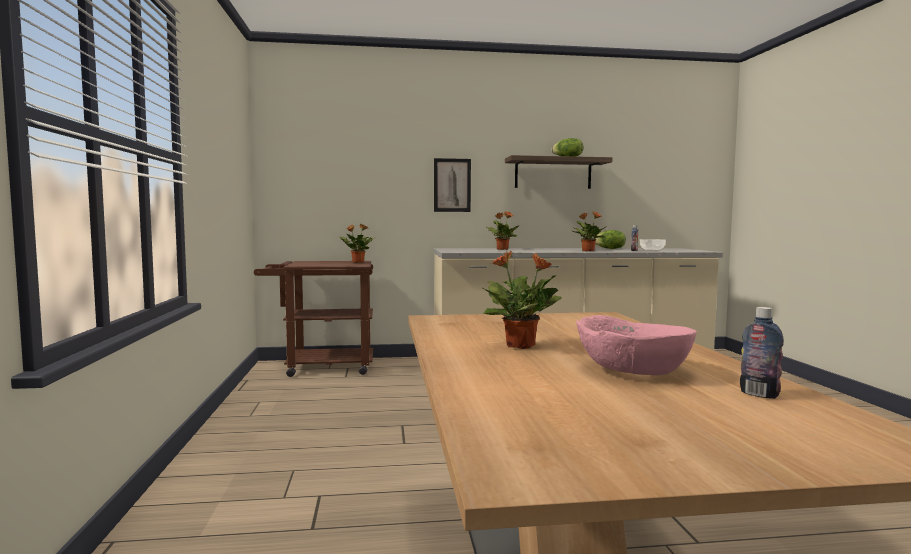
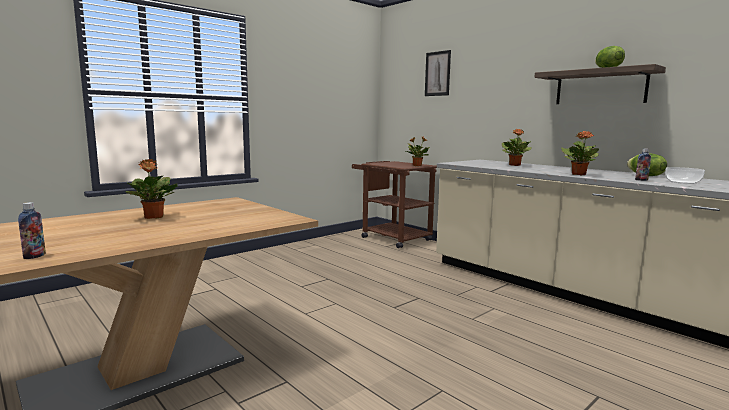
camera: 55 degrees right, 5 degrees up
(452, 185) = (499, 103): picture -> picture (437, 73)
(633, 370) = (94, 235): pink bowl -> none

